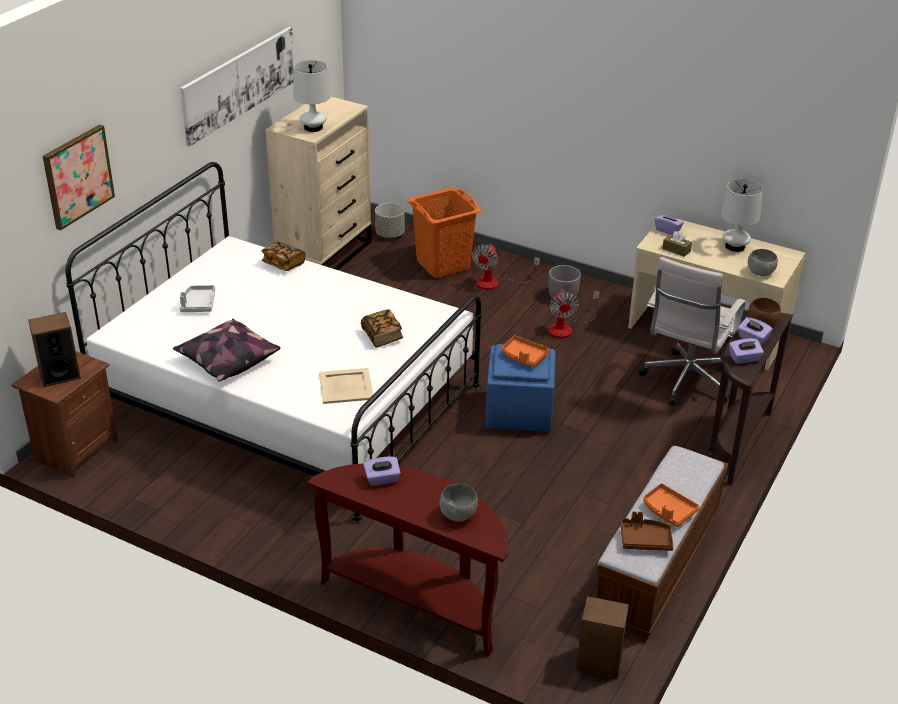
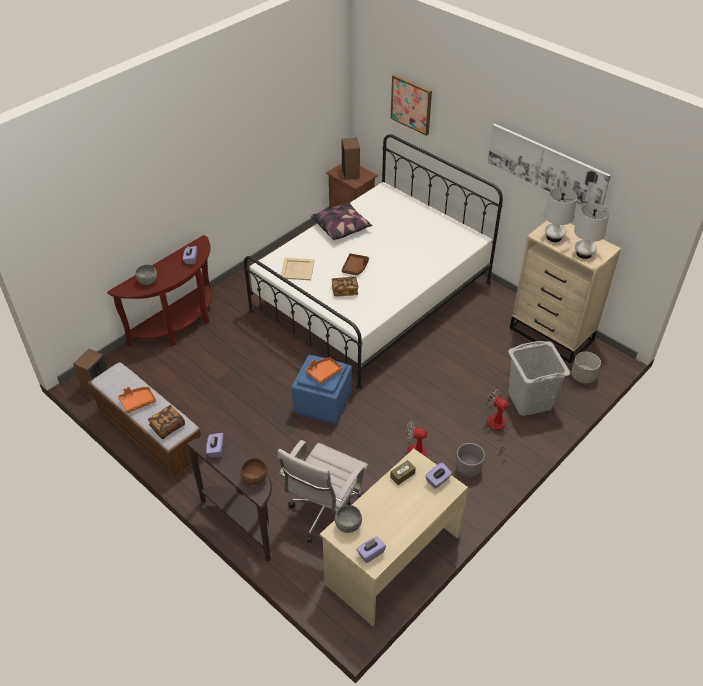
camera: 105 degrees right, 10 degrees up
(198, 304) = (406, 221): grey tray -> none
(283, 264) = (447, 259): book -> book (167, 426)
(442, 264) = (530, 400): orange laundry basket -> grey laundry basket
(645, 540) = (120, 383): brown tray -> brown tray (355, 268)
(685, 383) = (325, 515): white office chair -> white office chair turned 105 degrees counterclockwise
(735, 246) = (398, 523): white table lamp -> white table lamp (584, 253)
(752, 339) = (237, 464): purple tissue box -> purple tissue box (370, 553)

